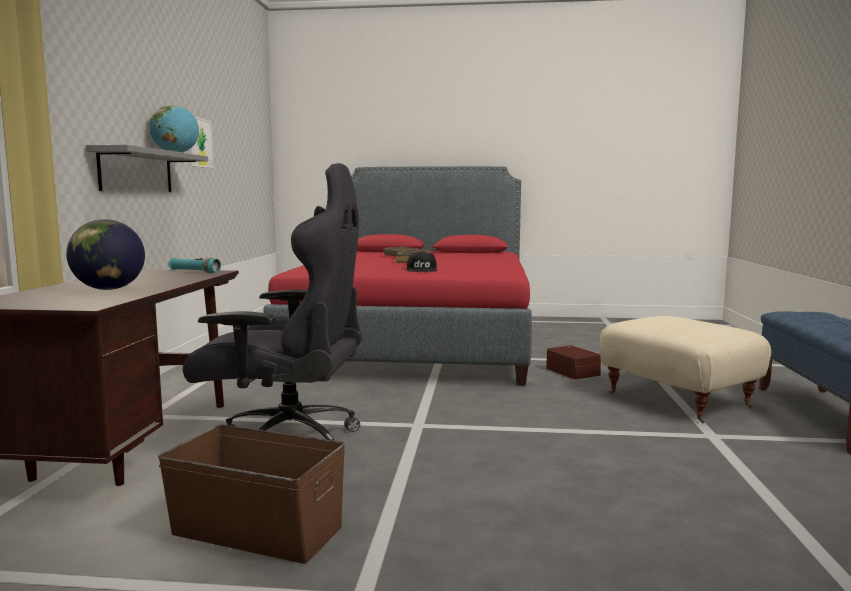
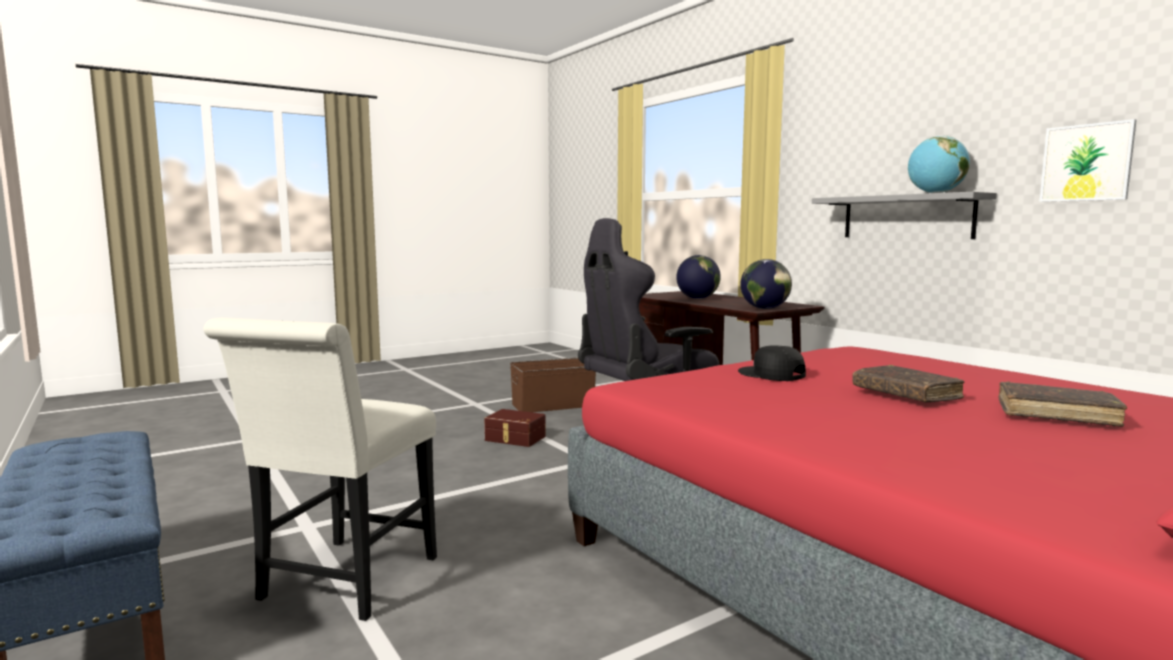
camera: 140 degrees right, 0 degrees up
(195, 272) = (765, 308): turquoise flashlight -> globe
(573, 371) = (551, 610): brown storage box -> brown storage box (514, 439)
(679, 400) = (342, 584): beige ottoman -> white chair

